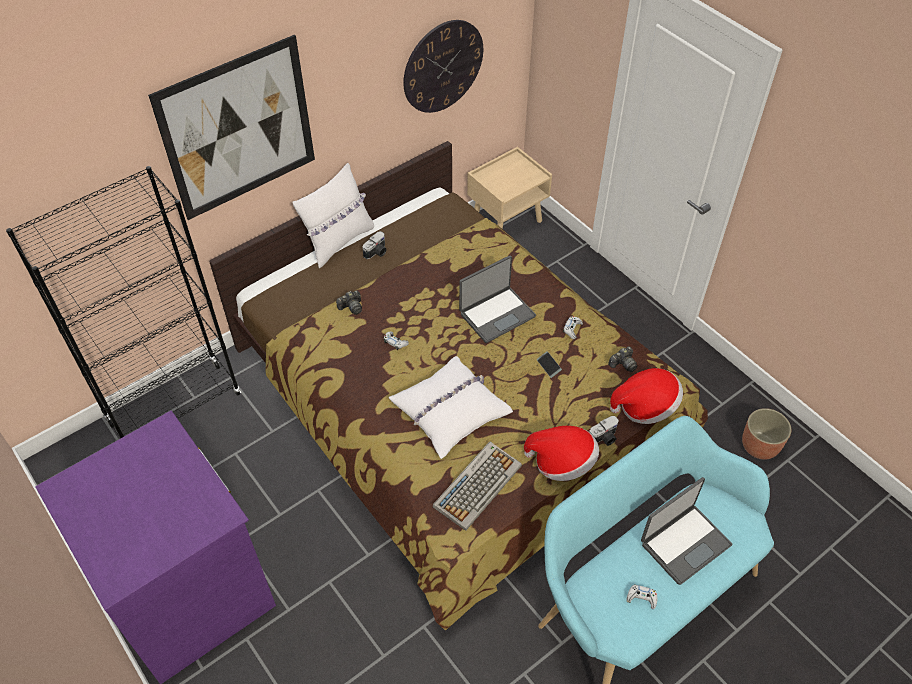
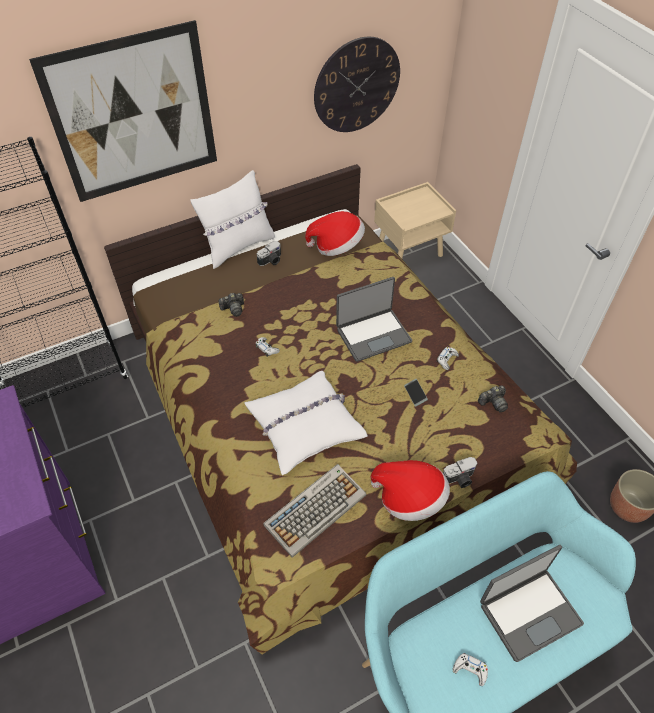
camera: 10 degrees right, 0 degrees up
(645, 406) = (509, 451): hat -> hat (337, 246)

